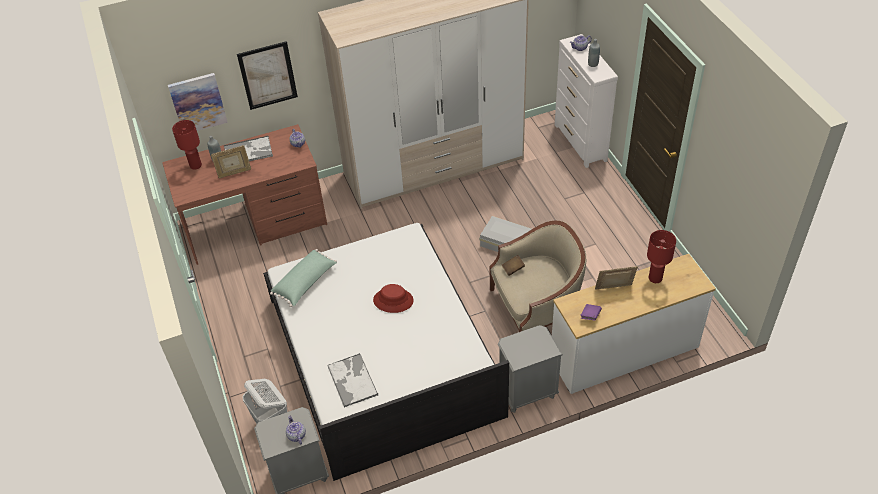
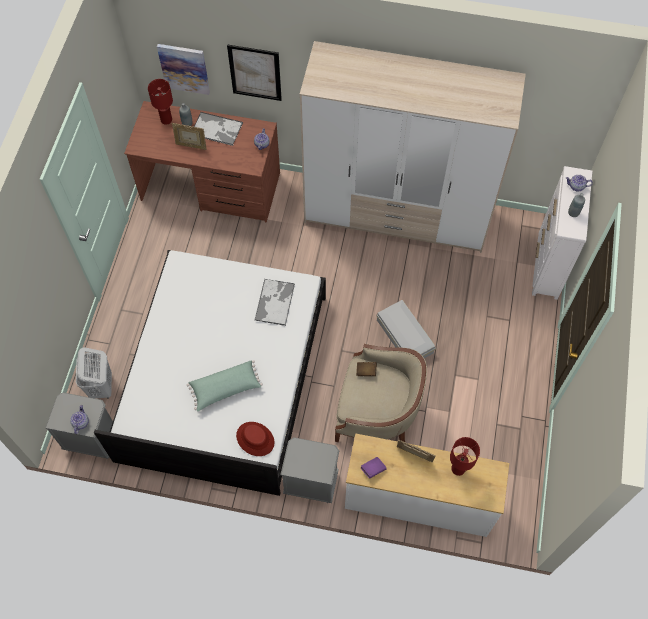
camera: 30 degrees right, 15 degrees up
(305, 283) = (188, 282): green pillow -> green pillow (225, 389)
(352, 380) = (161, 396): tray -> tray (275, 302)
(393, 300) = (243, 342): red hat -> red hat (255, 439)

